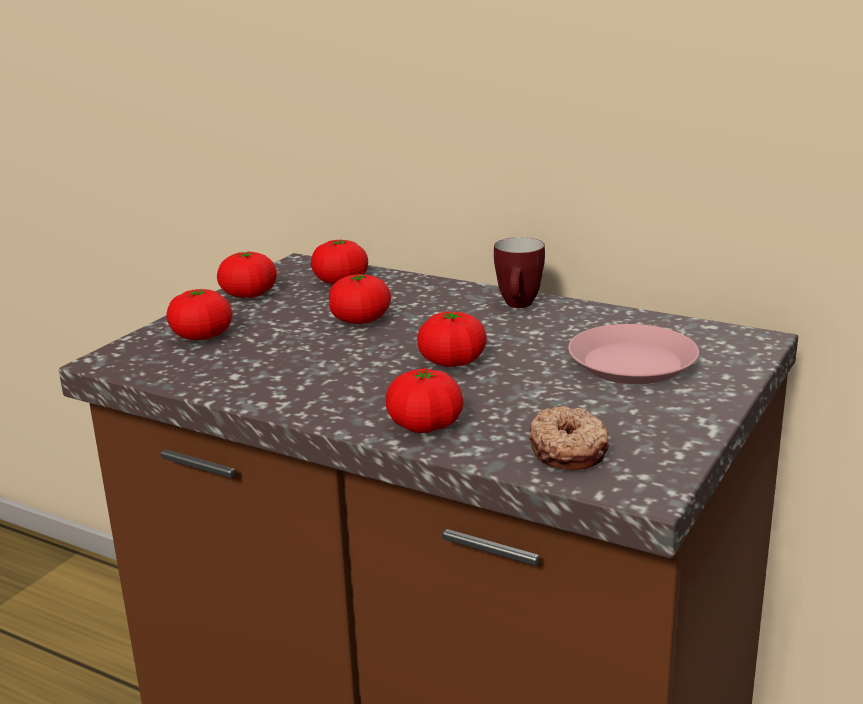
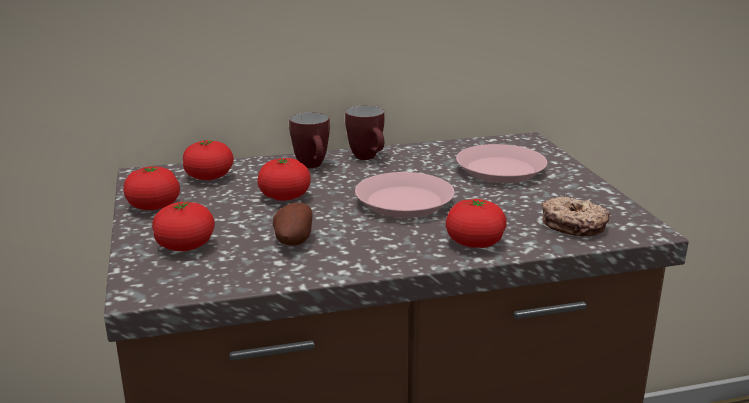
camera: 45 degrees left, 0 degrees up
(281, 361) = (292, 241): none -> potato
(448, 299) = (313, 166): none -> mug
(452, 362) = (404, 202): tomato -> pink plate

